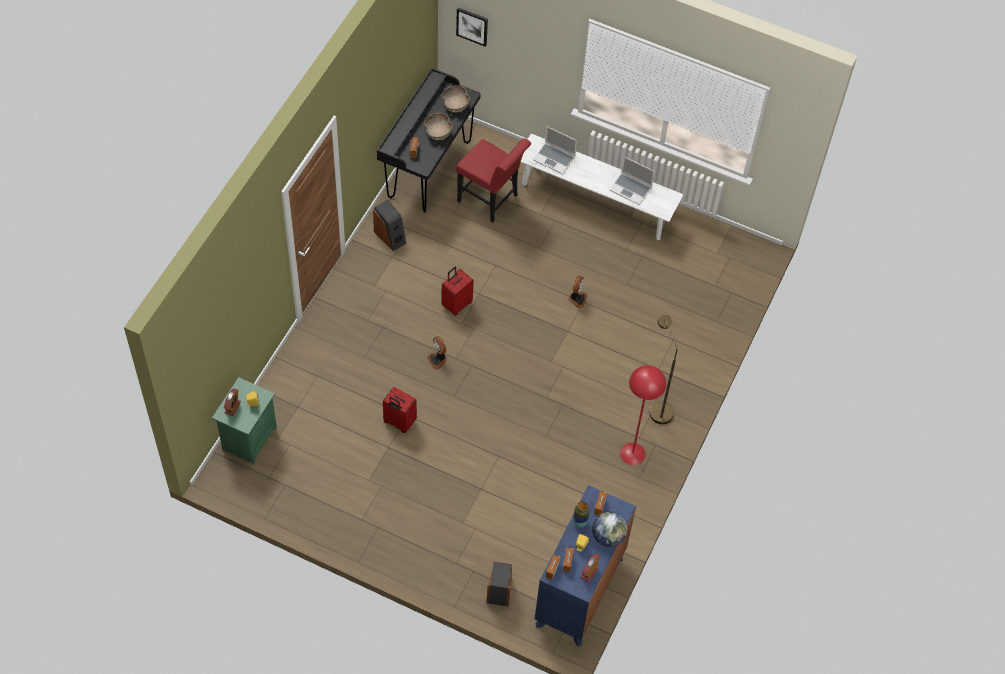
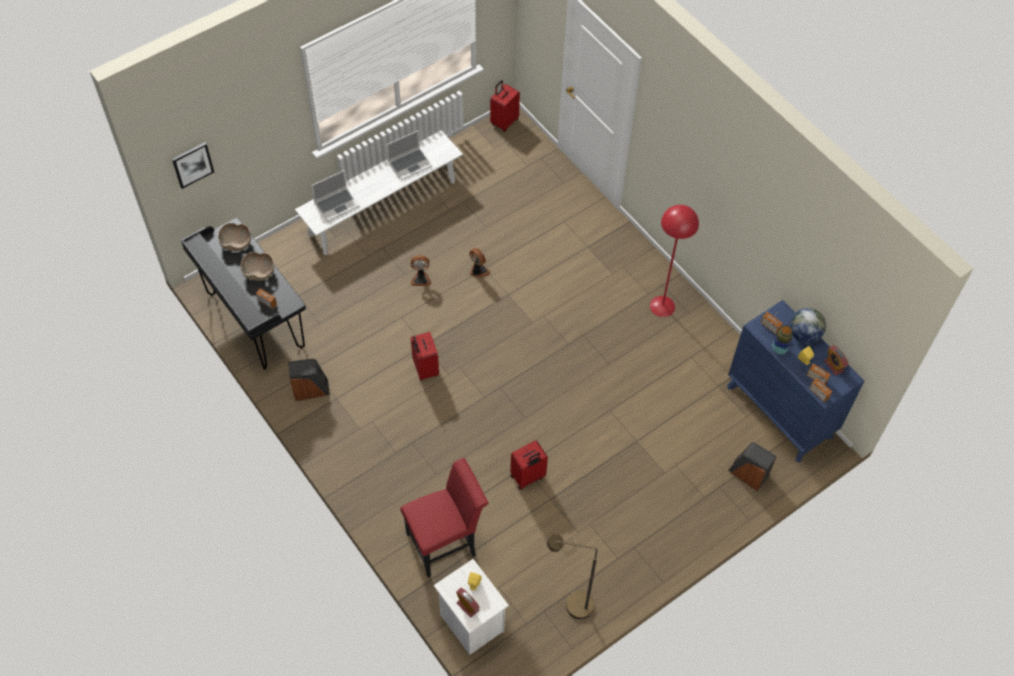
camera: 60 degrees left, 0 degrees up
(248, 438) = (470, 623): green nightstand -> white nightstand
(438, 359) = (477, 412): fan -> fan (421, 279)
(491, 200) = (326, 287): red chair -> red chair (446, 542)
(658, 408) = (626, 265): brown floor lamp -> brown floor lamp (571, 605)
(751, 247) = (504, 122): none -> red suitcase

